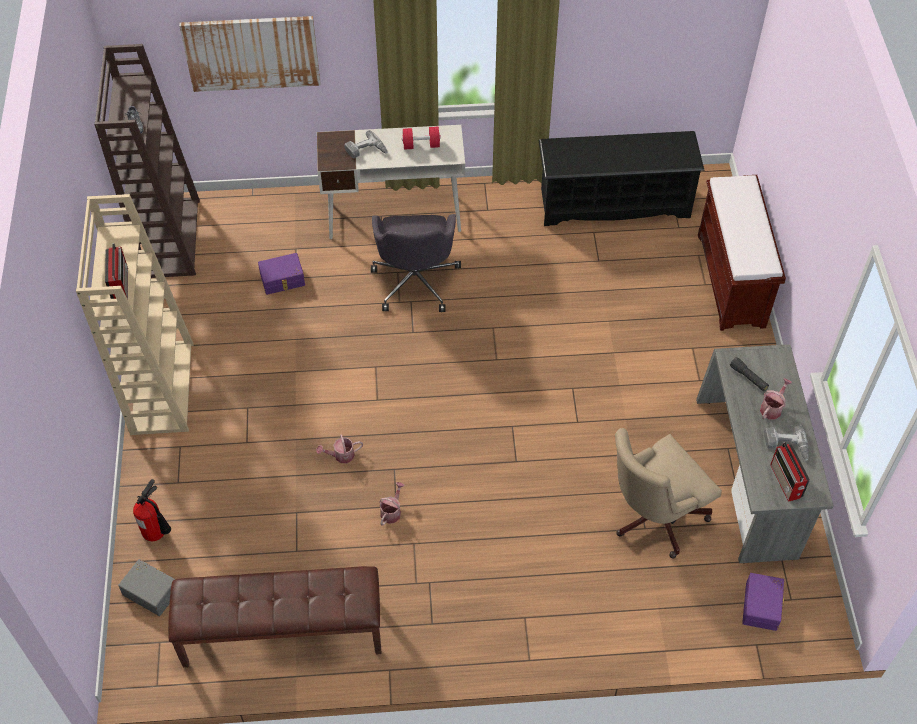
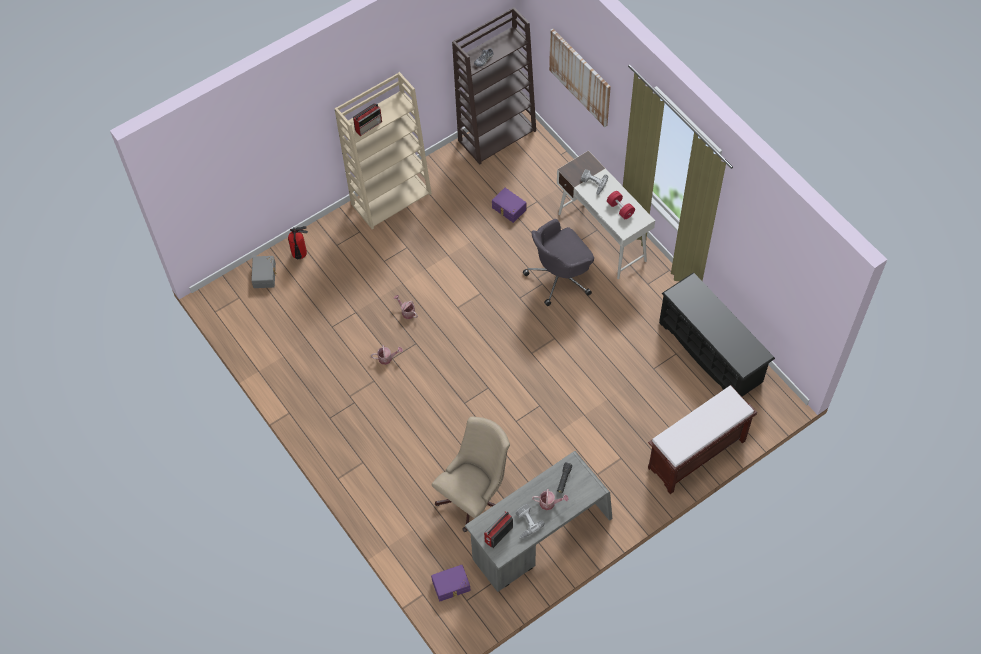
camera: 60 degrees right, 5 degrees up
(282, 634) = (278, 350): brown bench -> none
(652, 517) = (474, 496): beige office chair -> beige office chair turned 105 degrees clockwise

